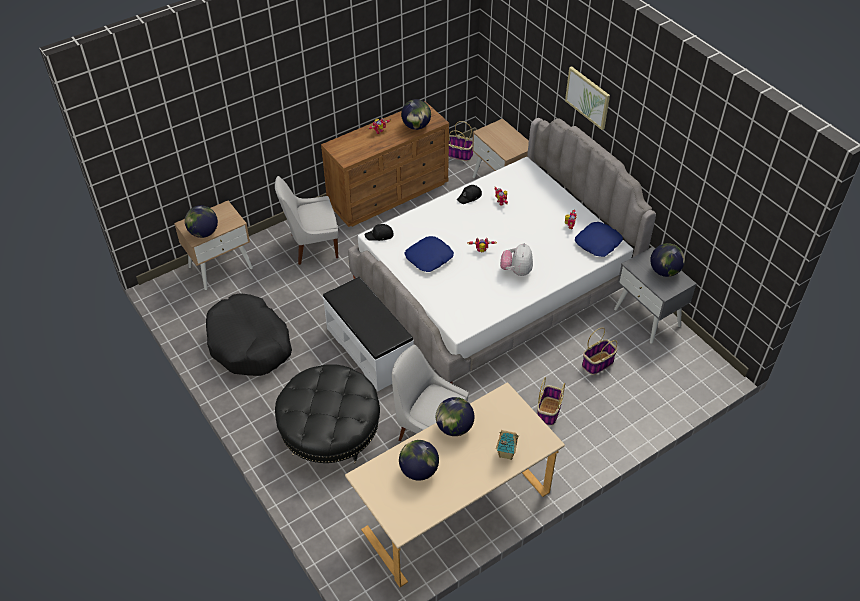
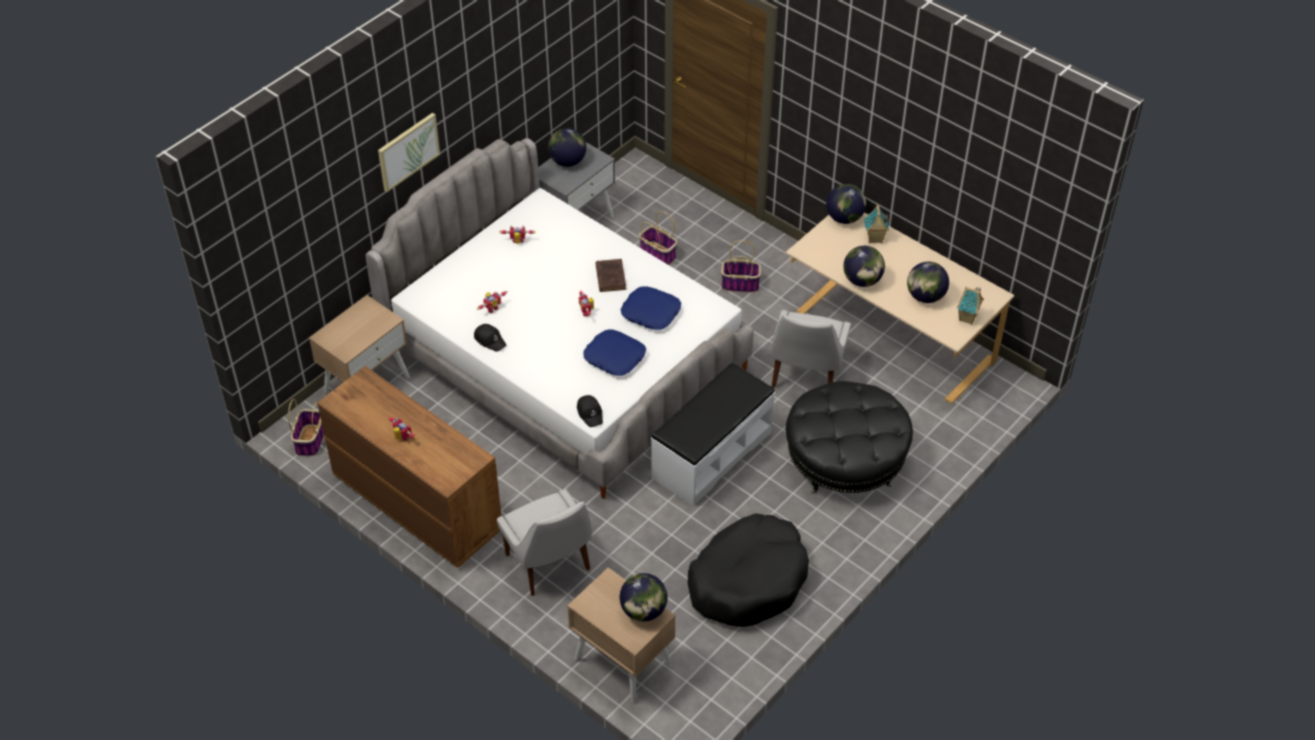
camera: 105 degrees left, 0 degrees up
(380, 495) = (967, 318): none -> toy house
(416, 126) = (381, 398): globe -> globe (844, 218)
(516, 271) = (610, 276): plush toy -> brown book
(598, 243) = (541, 215): blue pillow -> blue pillow (651, 312)

